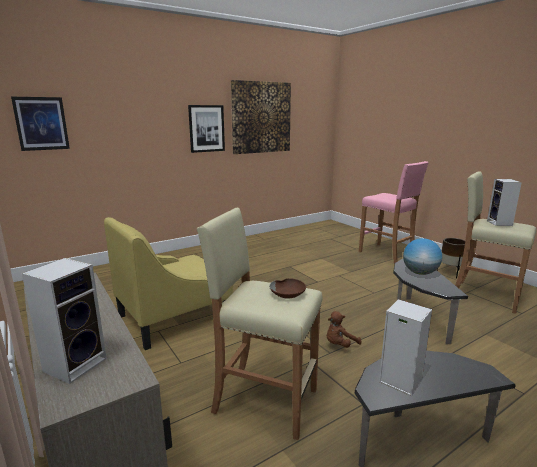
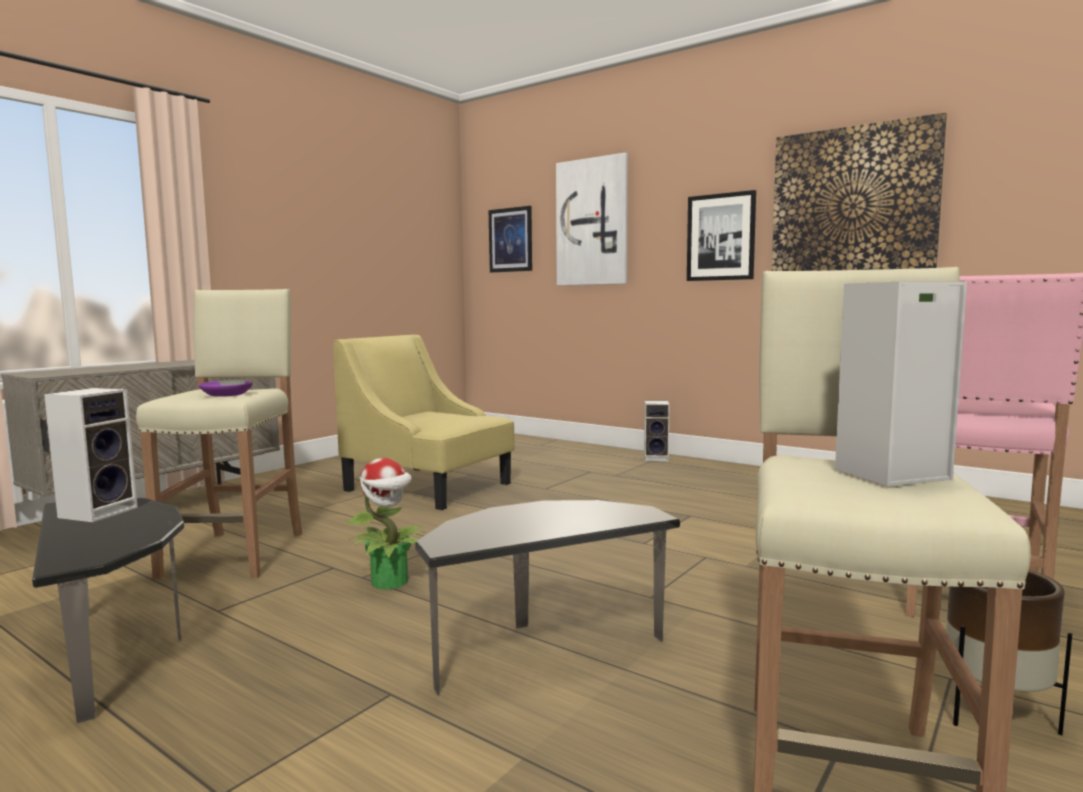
camera: 70 degrees right, 10 degrees down
(76, 363) = (80, 369): speaker -> speaker (657, 458)
(122, 114) = (592, 222): none -> picture
(288, 293) = (226, 394): brown bowl -> purple bowl
(340, 345) = (391, 582): brown plush toy -> potted plant
(420, 273) = (547, 518): globe -> none

